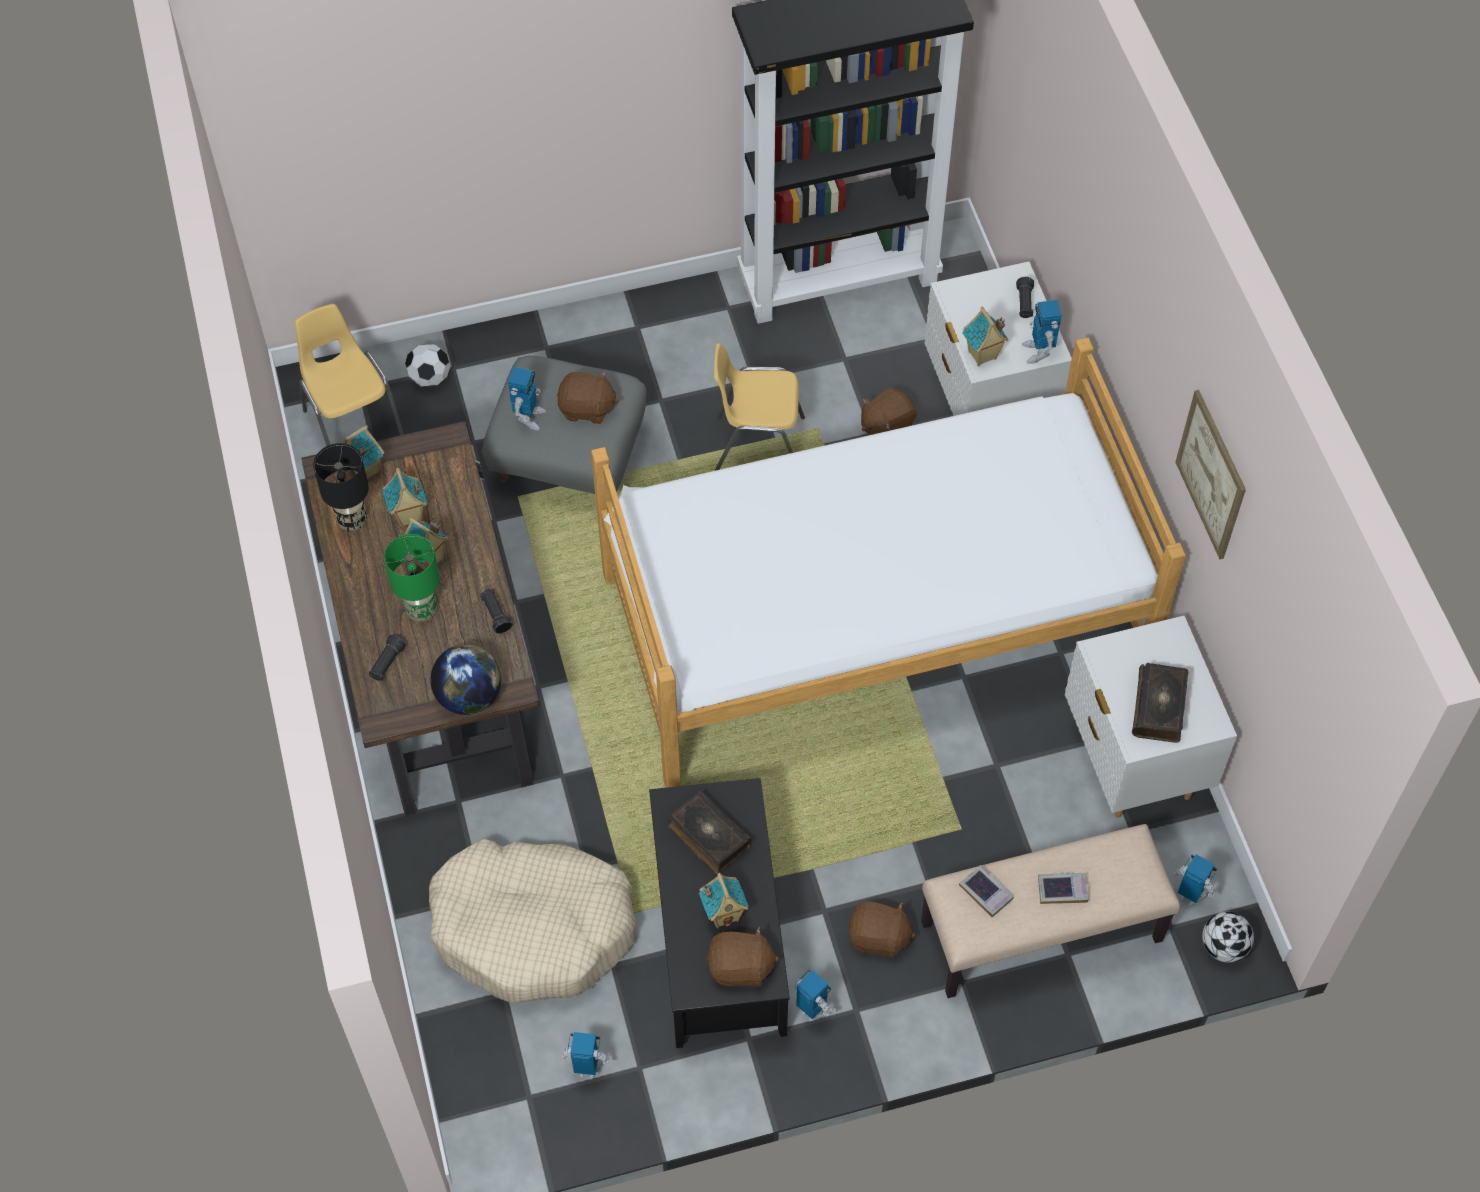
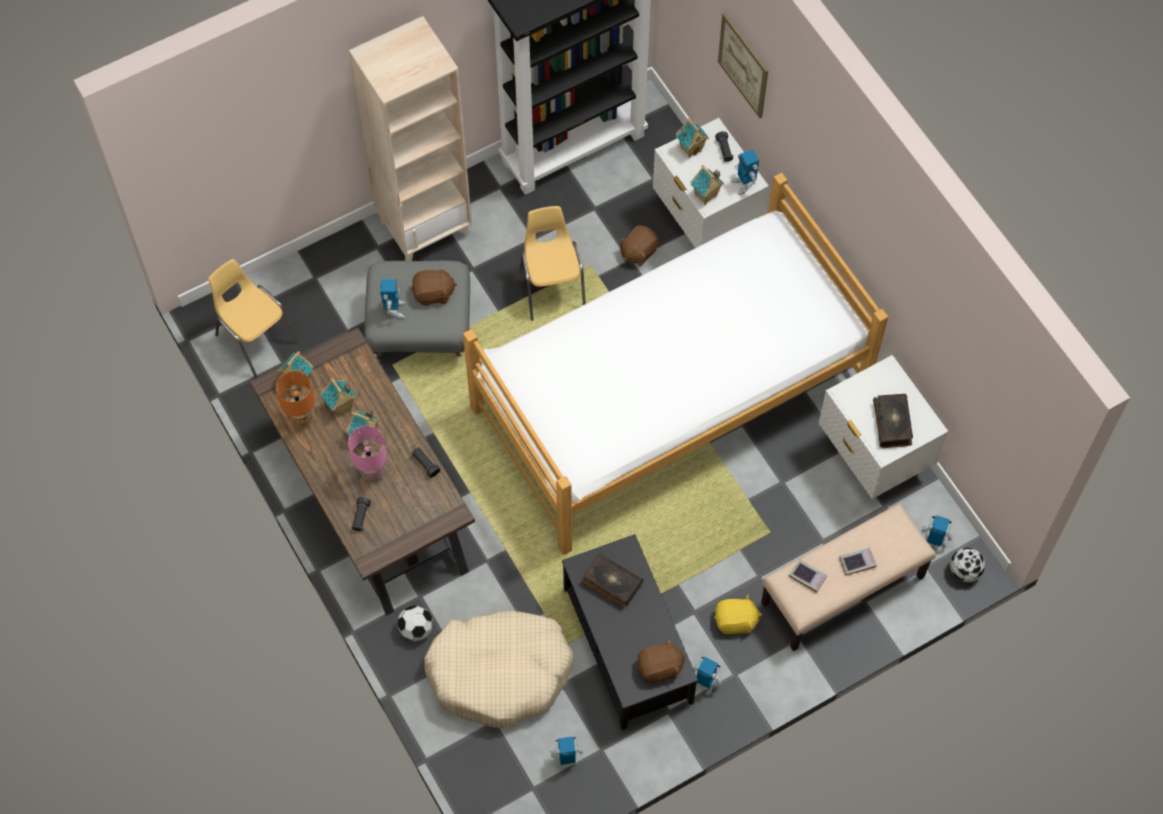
camera: 15 degrees left, 5 degrees up
(353, 521) = (302, 420): black table lamp -> orange table lamp
(422, 610) = (373, 473): green table lamp -> pink table lamp
(430, 378) = (300, 289): football -> football (416, 629)
(469, 696) = (425, 527): globe -> none
(615, 336) = (425, 227): none -> beige bookcase
(724, 913) = (638, 634): toy house -> toy house (691, 148)
(758, 445) = (552, 287): yellow chair -> yellow chair turned 90 degrees clockwise
(878, 938) = (735, 621): brown plush toy -> yellow plush toy
(1211, 474) = (901, 265): picture -> picture (743, 65)

